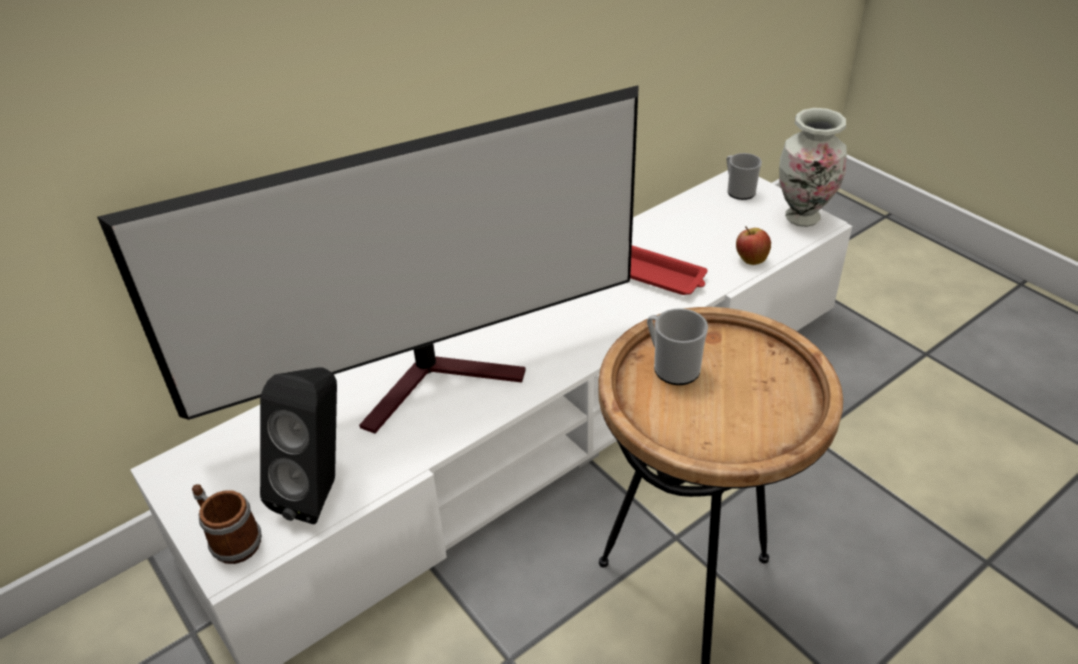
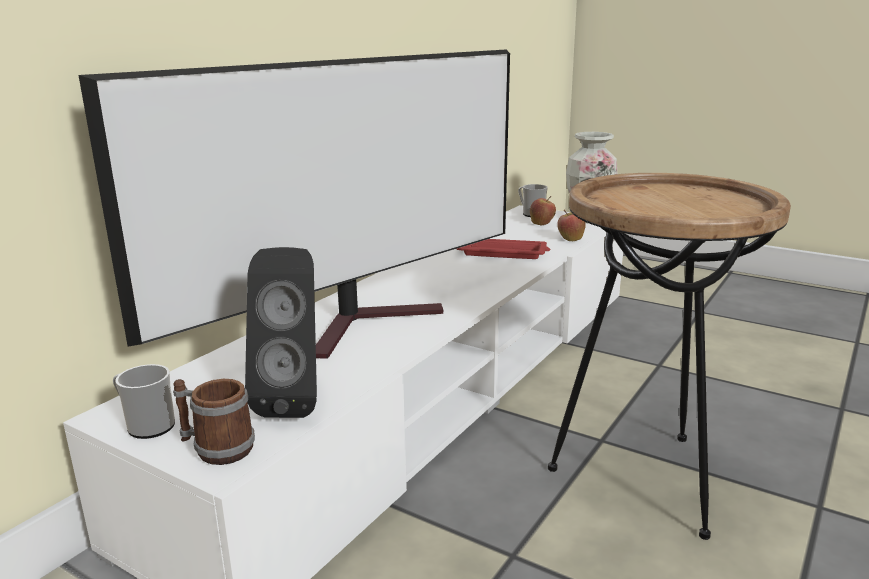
camera: 20 degrees left, 20 degrees down
(672, 367) = (627, 198): mug -> mug (147, 426)
(738, 217) = (542, 224): none -> apple

